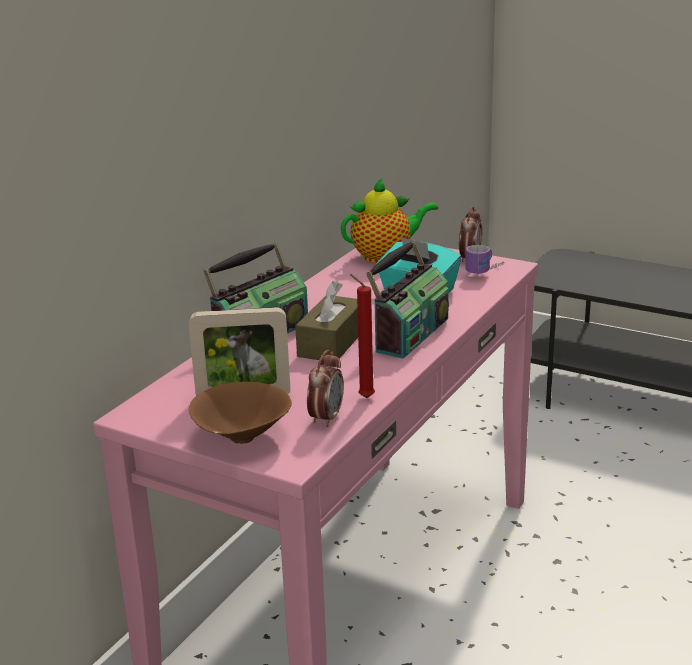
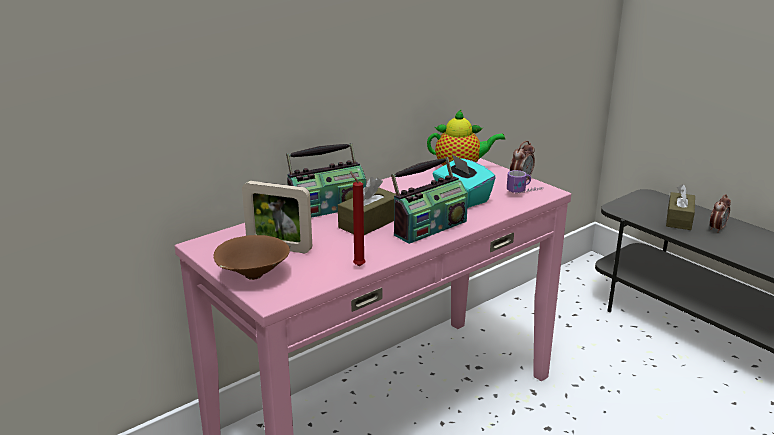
camera: 20 degrees right, 0 degrees up
(326, 418) = (319, 274): alarm clock -> alarm clock (717, 229)
(615, 278) = (679, 219): none -> brown tissue box

